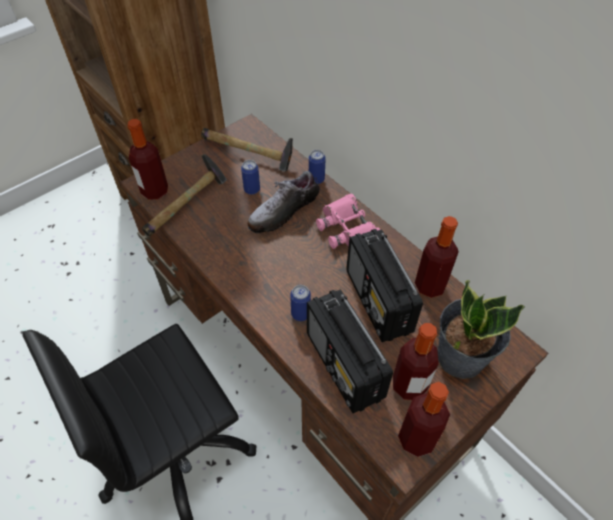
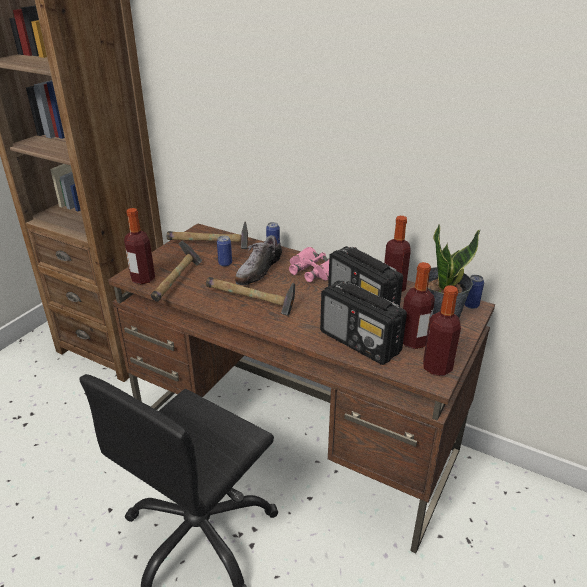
camera: 20 degrees left, 20 degrees down
(253, 262) = (252, 302): none -> hammer
(300, 314) = (308, 322): can -> can (471, 305)

